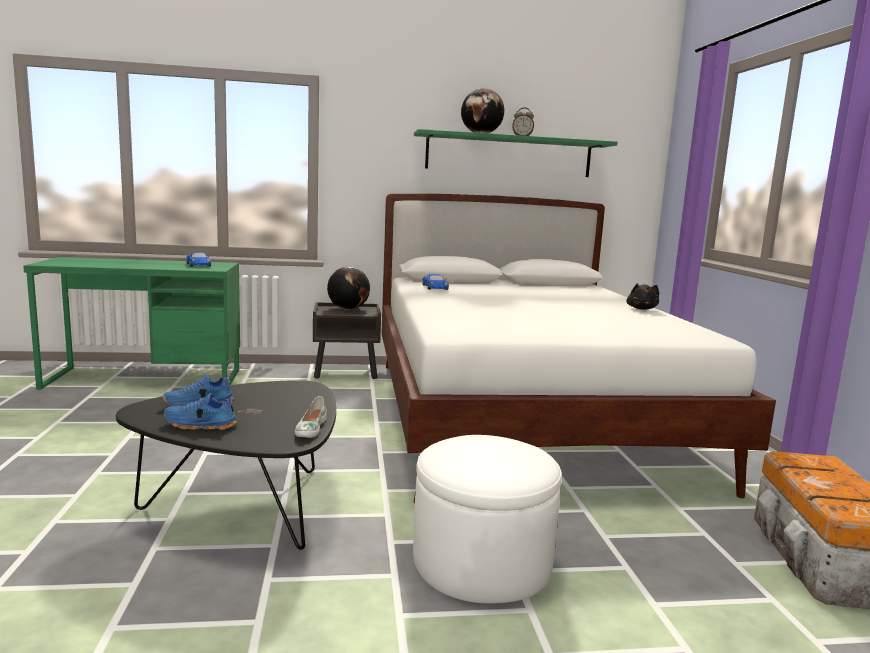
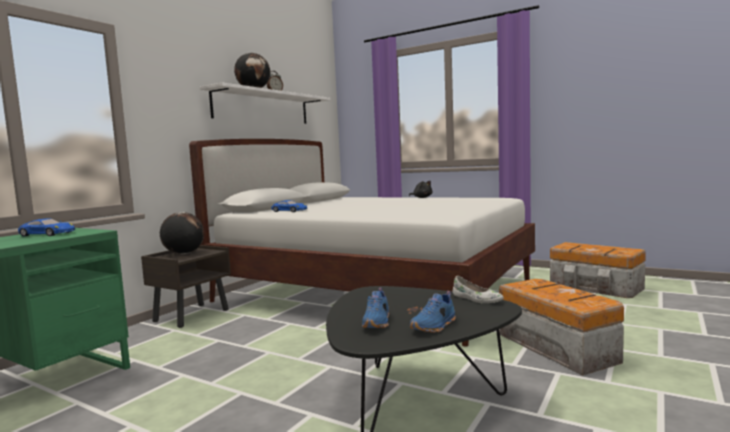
camera: 50 degrees left, 5 degrees down
(482, 562) = (556, 347): white ottoman -> storage box
(509, 155) = (263, 107): green shelf -> white shelf

